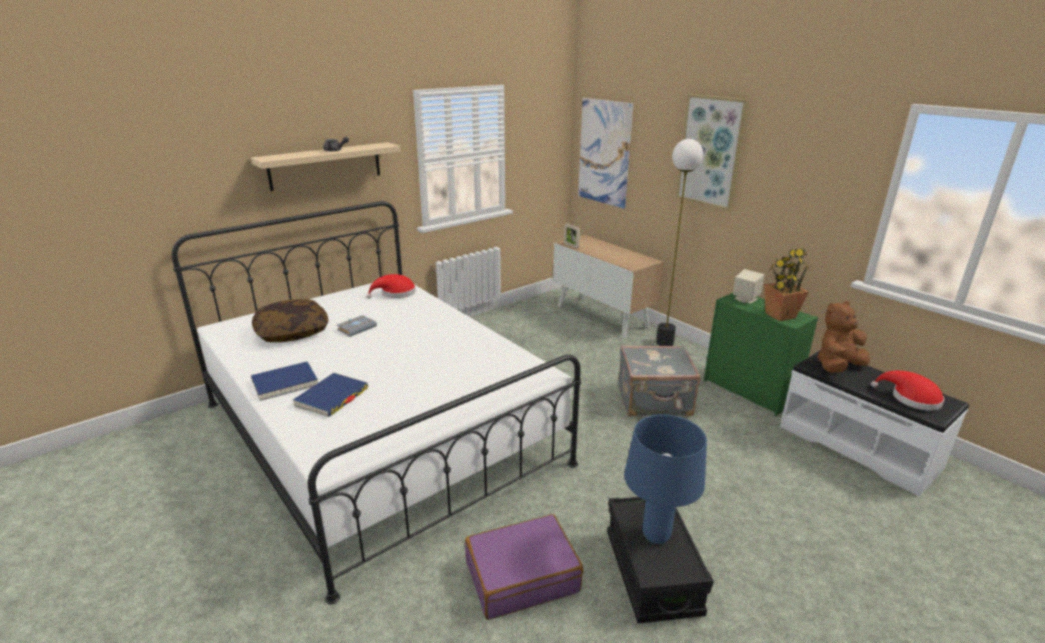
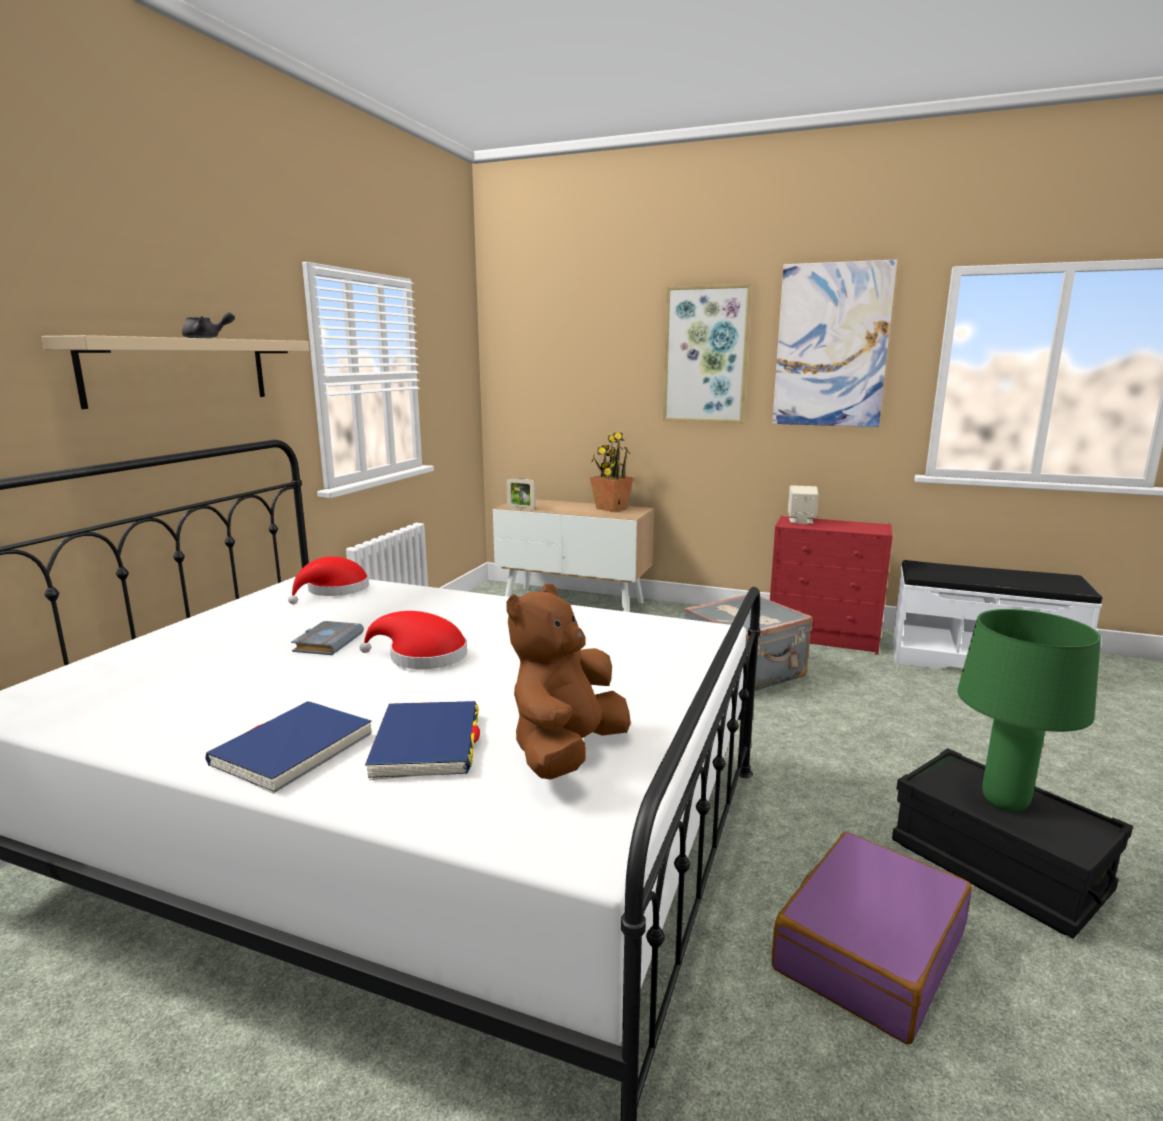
camera: 30 degrees left, 10 degrees down
(292, 332) = (199, 674): pillow -> none
(604, 153) = (539, 381): picture -> picture (831, 346)
(656, 535) = (1003, 801): blue table lamp -> green table lamp
(665, 343) = (679, 613): floor lamp -> none
(750, 391) = (824, 638): green dresser -> red dresser
(780, 315) = (858, 528): potted plant -> potted plant (611, 508)
(837, 367) = (943, 571): brown plush toy -> brown plush toy (567, 752)
(911, 398) = (1041, 581): red hat -> red hat (422, 656)

